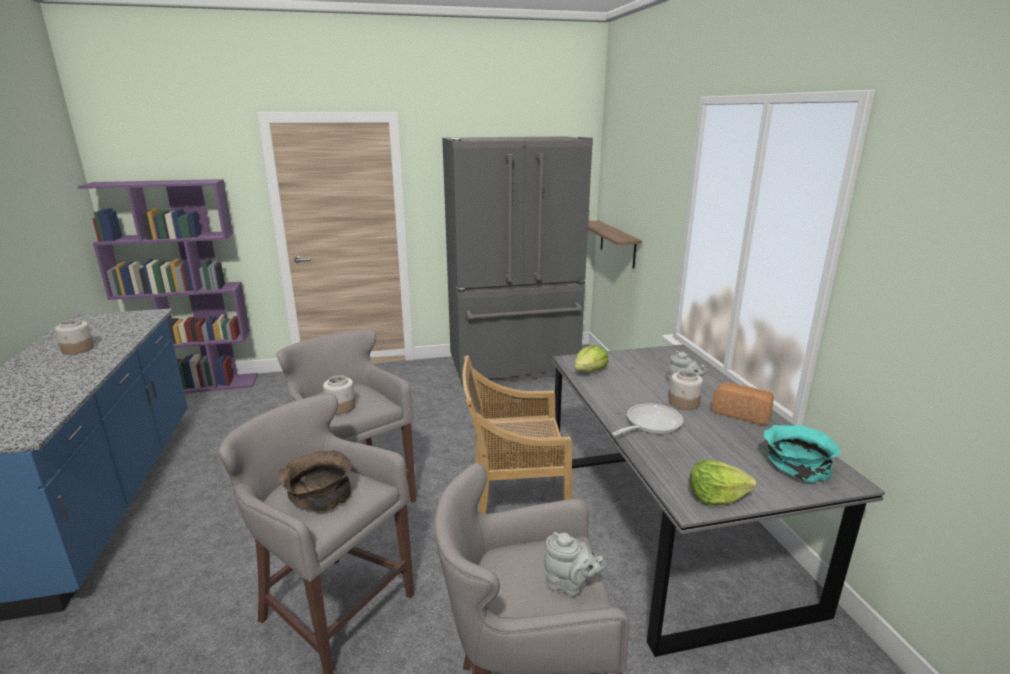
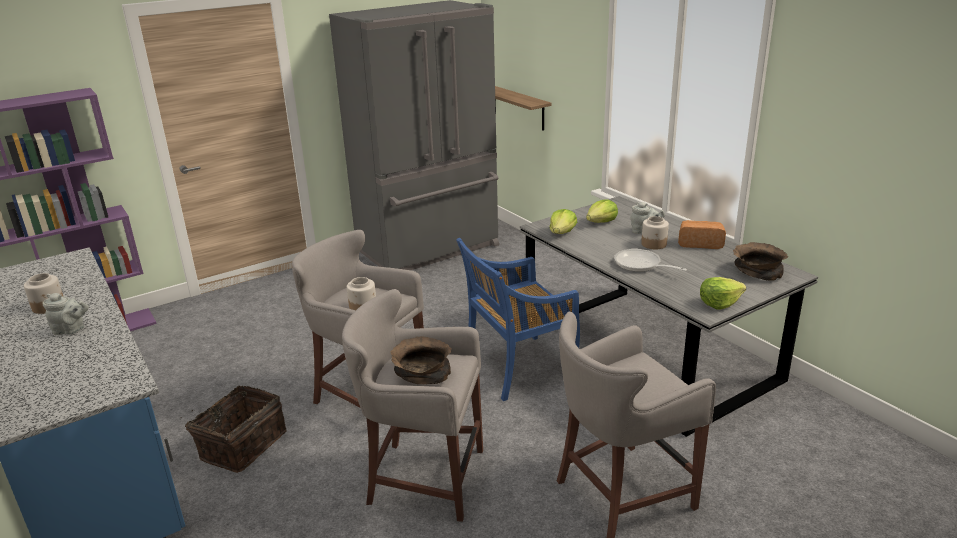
camera: 20 degrees left, 5 degrees up
(213, 516) = (241, 445): none -> basket
(514, 507) = (518, 367): beige chair -> blue chair
(570, 585) = (658, 380): grey teapot -> grey teapot (71, 330)
(642, 368) = (601, 222): none -> lettuce
(650, 424) = (641, 265): frying pan -> frying pan turned 75 degrees counterclockwise
(796, 464) = (757, 271): turquoise bowl -> brown bowl

